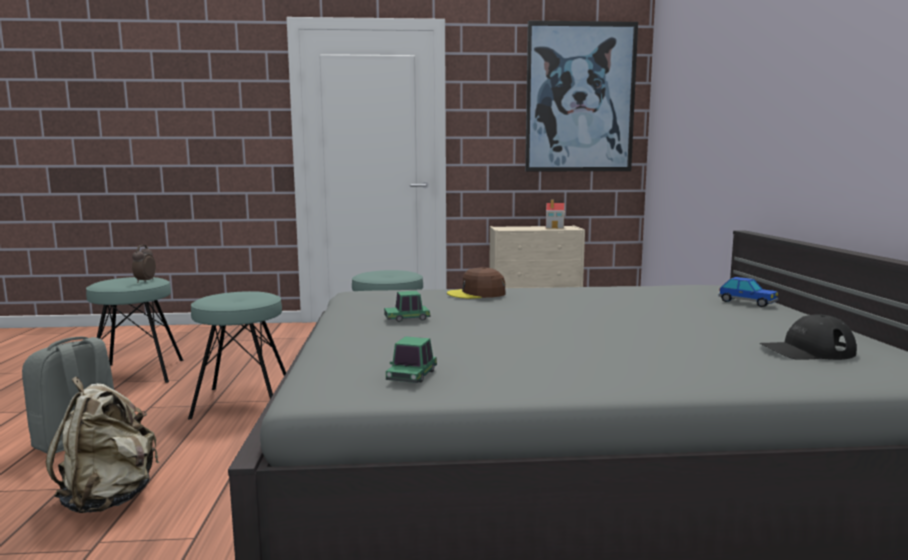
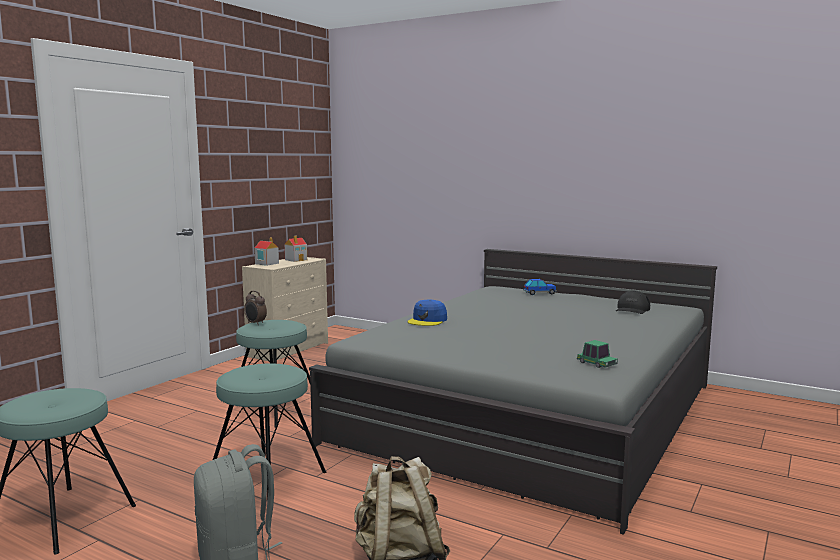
camera: 55 degrees left, 0 degrees up
(144, 281) = (73, 395): alarm clock -> alarm clock (255, 323)
(407, 318) = (468, 344): toy car -> none
(477, 293) = (427, 320): brown cap -> blue cap
(516, 227) = (266, 263): none -> toy house
(580, 98) = (292, 144): picture -> none

